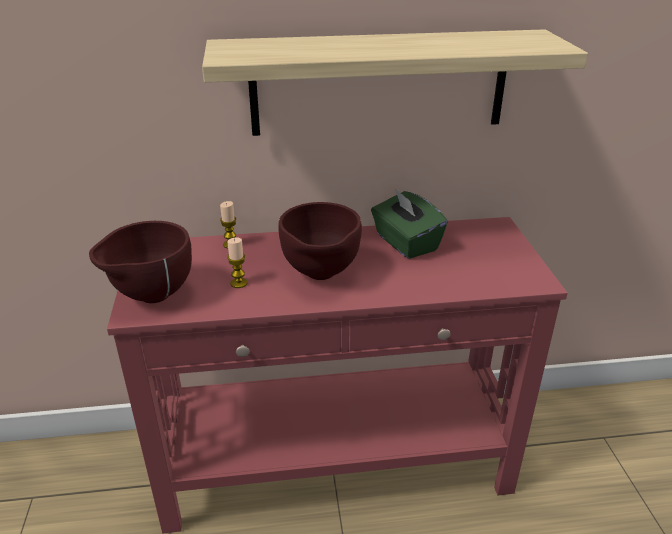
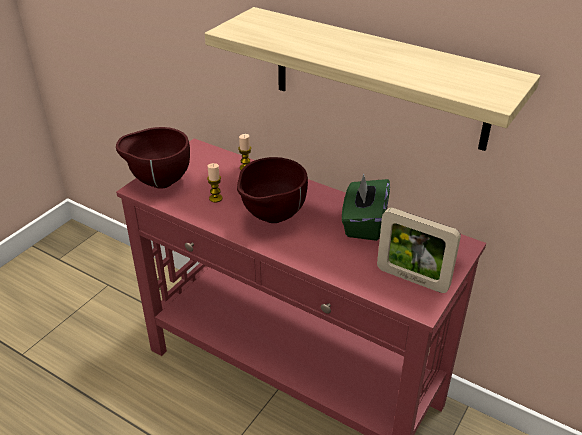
camera: 40 degrees right, 5 degrees up
(502, 265) = (412, 279): none -> picture frame

